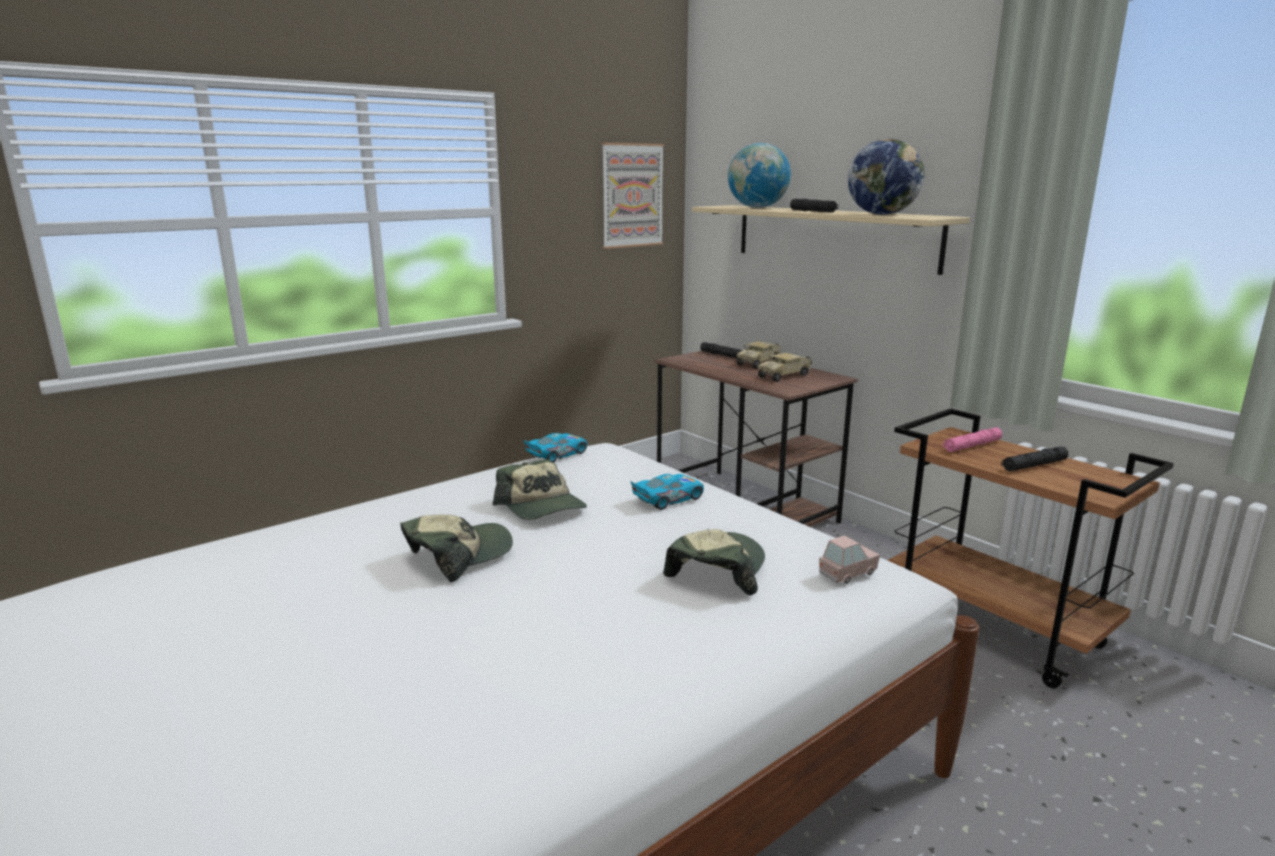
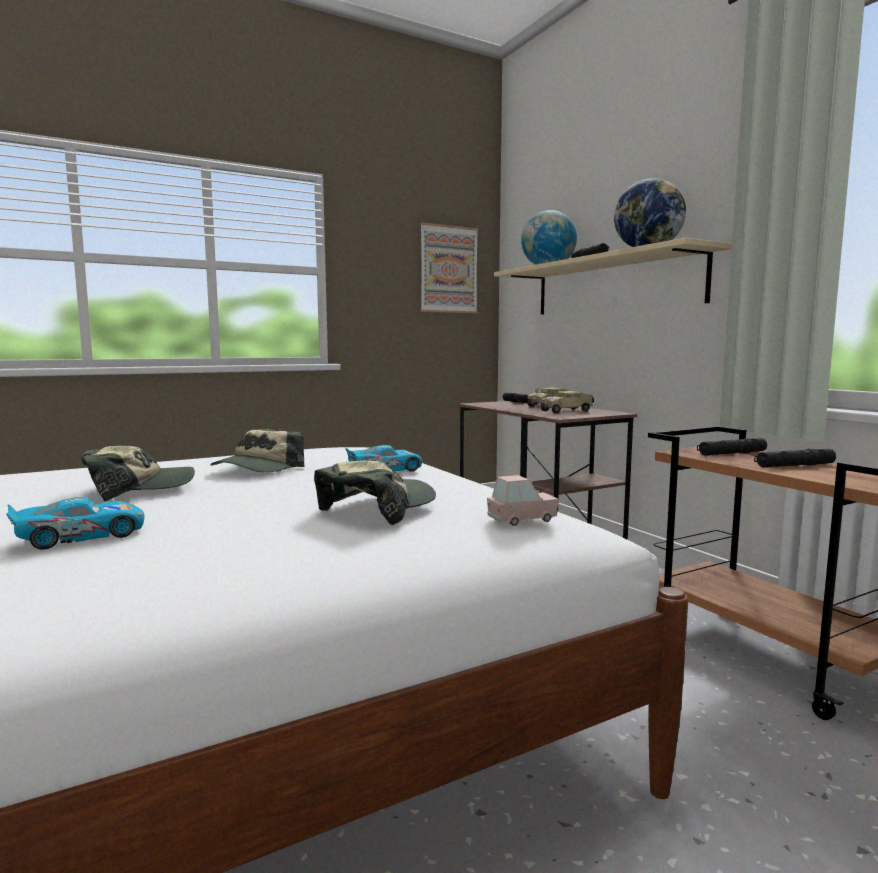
camera: 10 degrees right, 10 degrees down
(542, 507) = (258, 469): cap -> cap turned 45 degrees clockwise
(557, 454) = (315, 446): toy car -> toy car (81, 536)
(971, 446) = (731, 453): pink flashlight -> black flashlight

